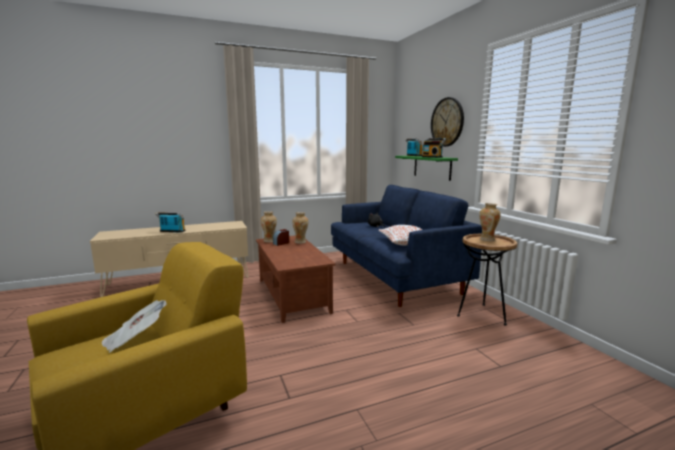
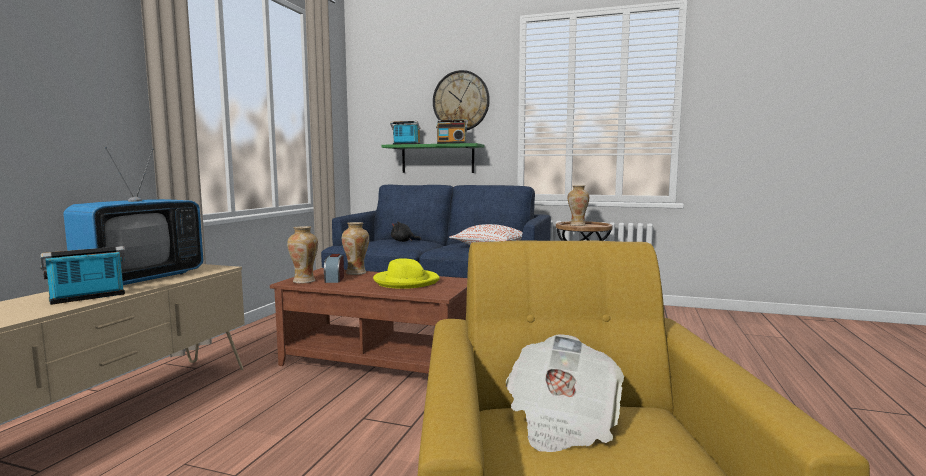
camera: 50 degrees left, 5 degrees down
(206, 226) = (142, 279): none -> television
(299, 254) = (406, 281): none -> yellow hat

